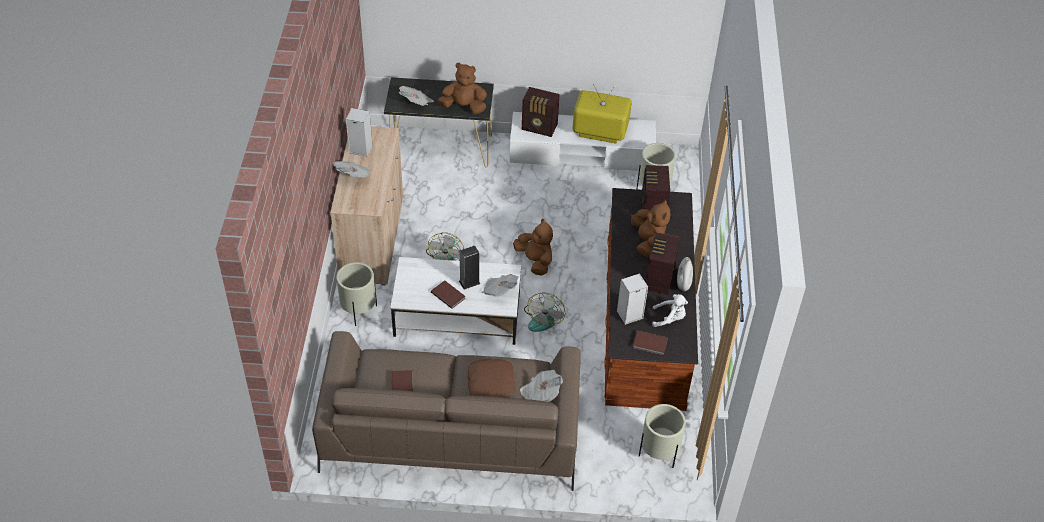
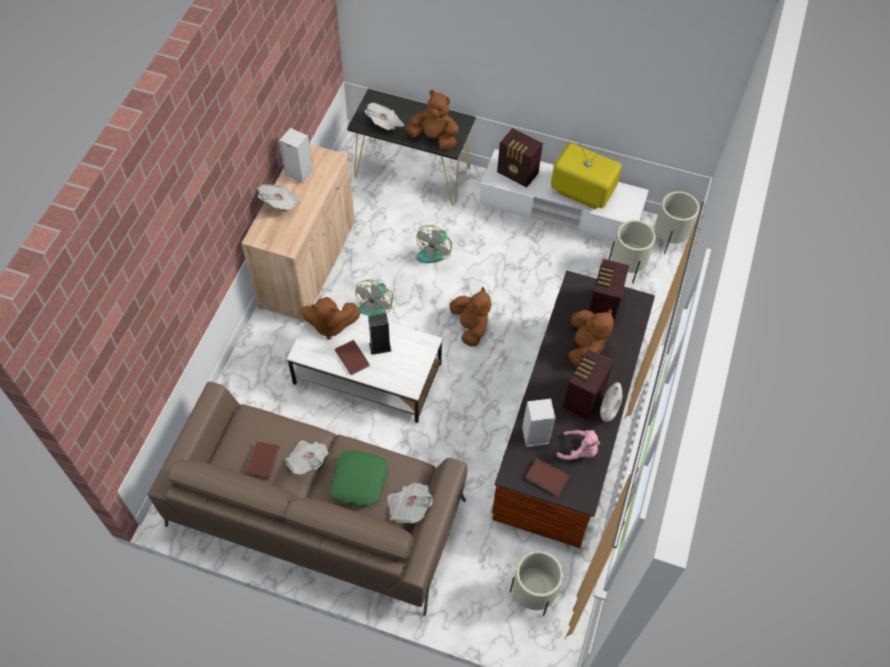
camera: 15 degrees right, 10 degrees up
(359, 311) = (267, 346): beige planter -> beige planter (669, 239)
(419, 274) = (330, 325): none -> brown plush toy
(490, 383) = (358, 480): brown pillow -> green pillow
(499, 291) = (409, 365): newspaper -> newspaper (307, 461)
(543, 318) = (458, 398): fan -> fan (435, 250)
(669, 318) = (579, 451): white plush toy -> pink plush toy

